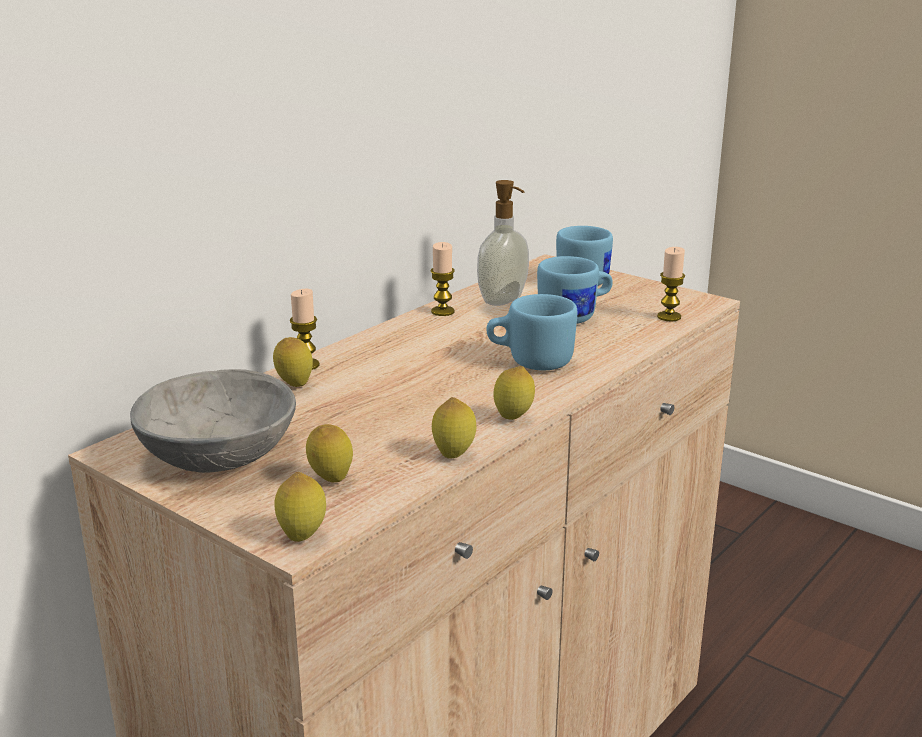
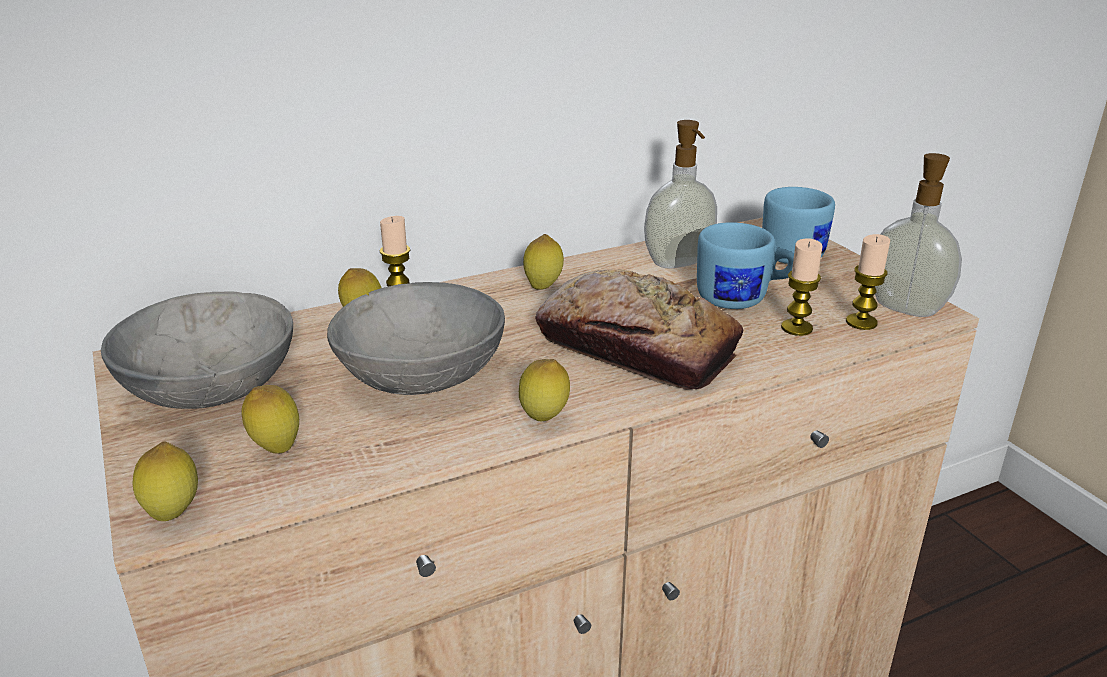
camera: 25 degrees right, 5 degrees up
(389, 410) = (423, 374): none -> grey bowl
(442, 311) = (599, 264): candle -> candle (796, 328)
(454, 455) = (432, 452): lemon -> lemon (543, 287)
(530, 362) = (635, 347): blue mug -> bread
(689, 302) = (906, 307): none -> soap dispenser

